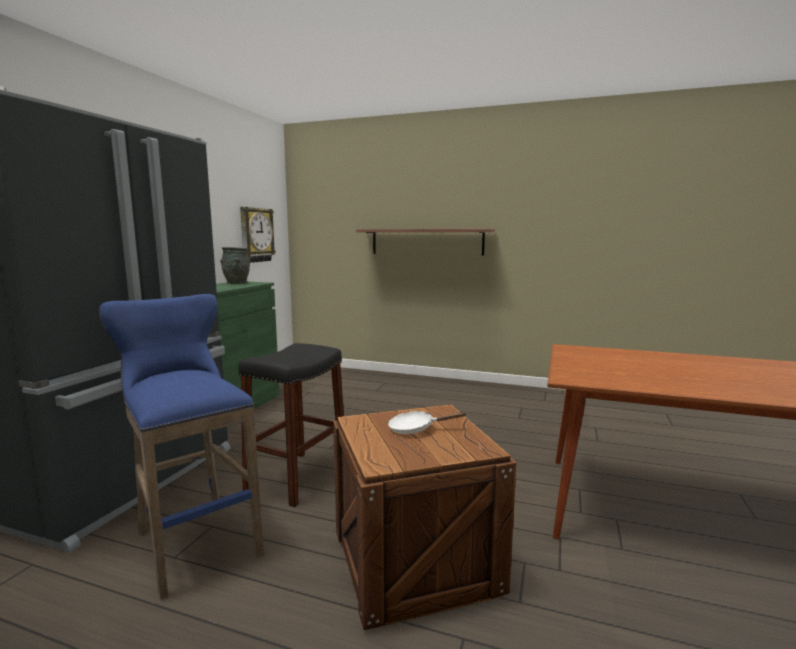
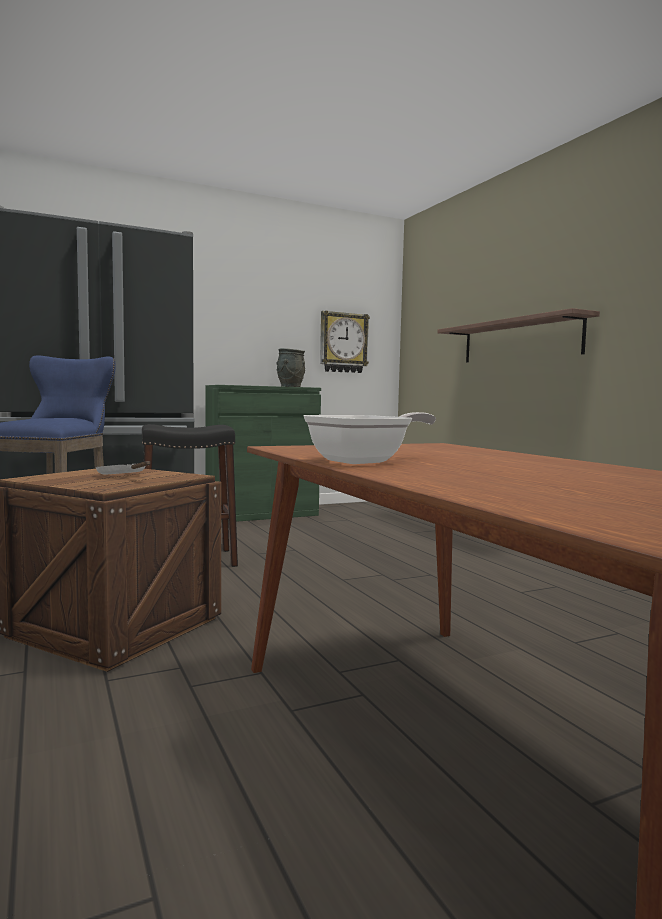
camera: 45 degrees right, 5 degrees down
(679, 385) = (366, 461): none -> frying pan

